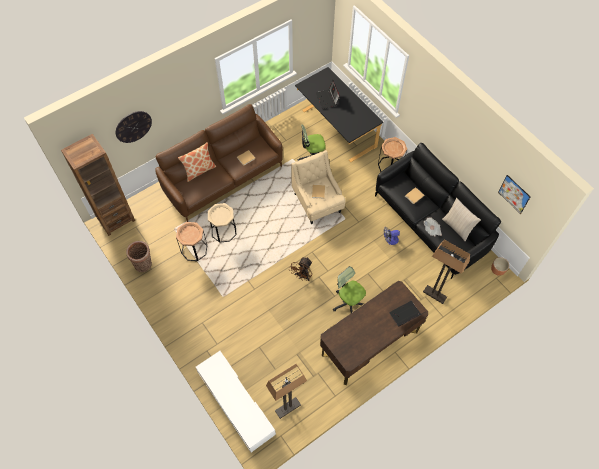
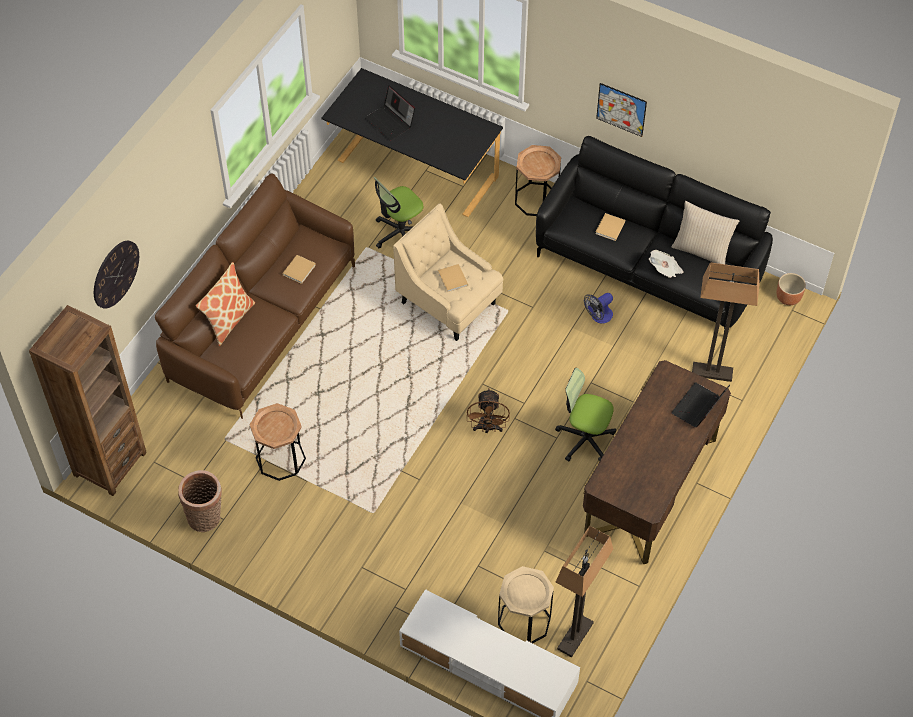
camera: 25 degrees left, 5 degrees down
(224, 231) = (315, 409): beige side table -> beige side table (524, 621)
(514, 194) = (778, 157): picture -> picture (621, 109)

